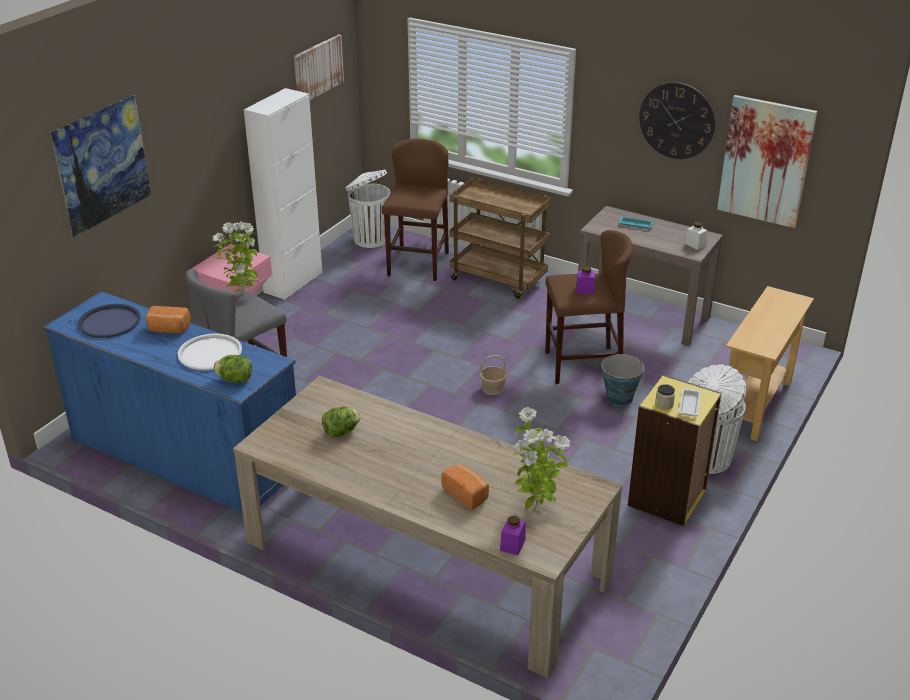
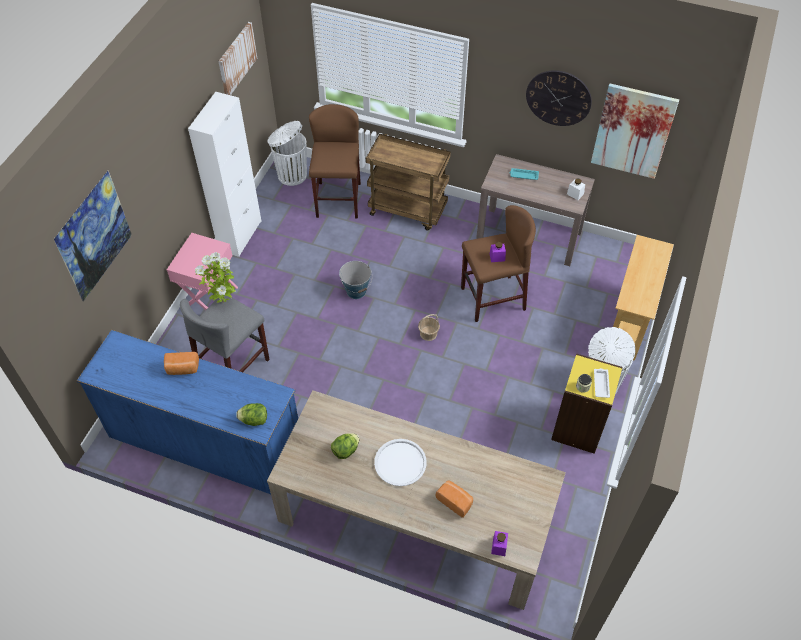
camera: 10 degrees left, 20 degrees up
(109, 322) = (131, 367): blue tray -> none
(210, 353) = (225, 392): white tray -> white tray (400, 463)
(535, 506) = (507, 505): potted plant -> none
(619, 398) = (526, 330): bucket -> bucket (356, 291)

